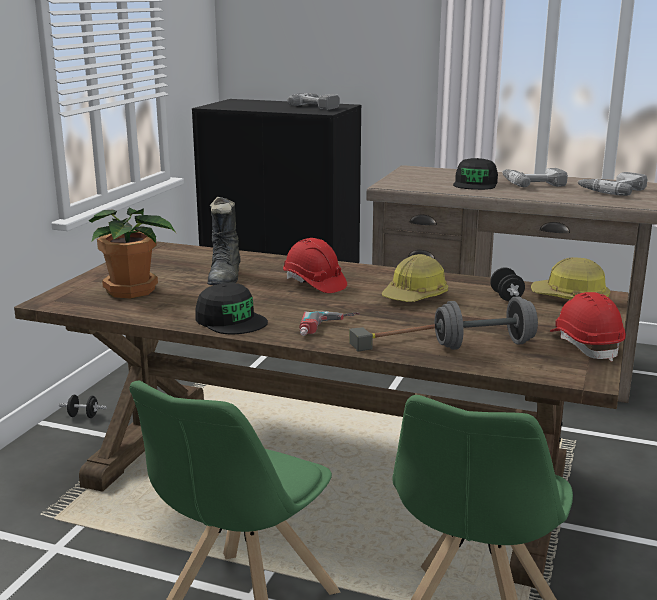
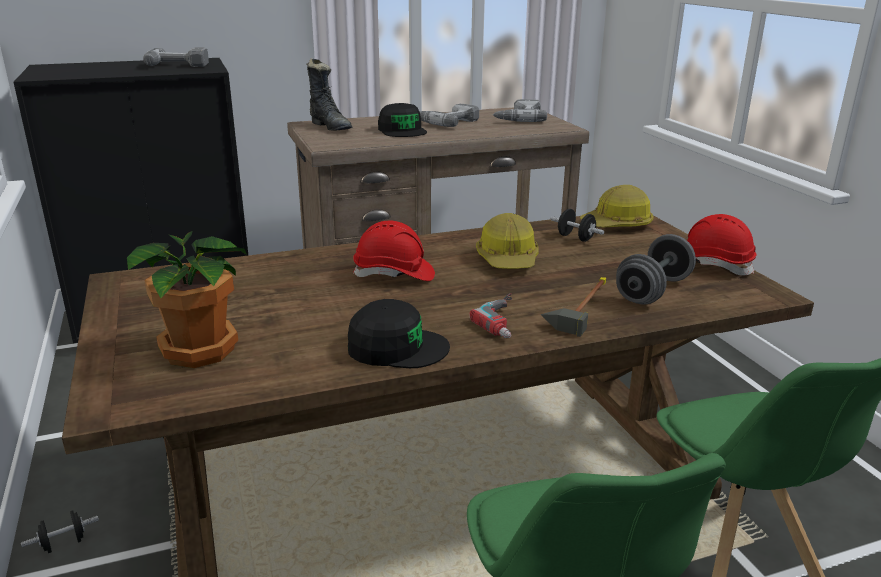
camera: 40 degrees left, 5 degrees up
(225, 278) = (286, 296): black boot -> black boot (331, 127)

